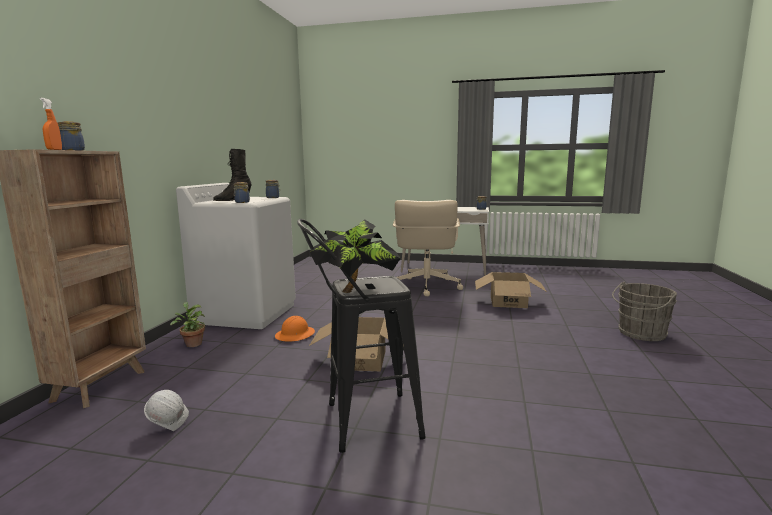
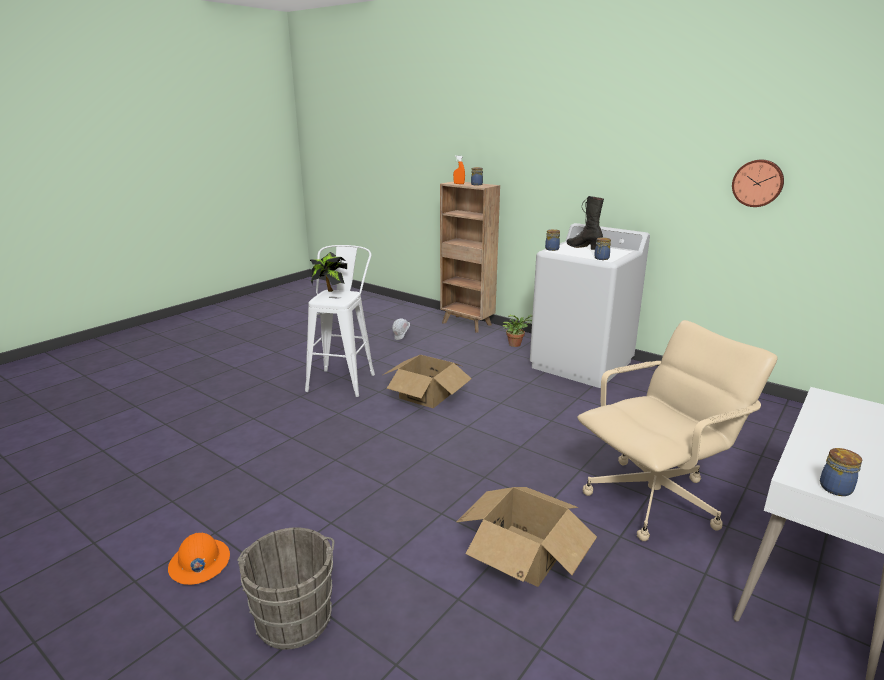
camera: 115 degrees right, 10 degrees up
(252, 138) = (758, 183): none -> wall clock
(295, 335) = (504, 378): orange hard hat -> orange hard hat (199, 563)
(361, 422) = (344, 379): black stool -> white stool
(426, 287) = (654, 500): beige office chair -> beige office chair turned 120 degrees clockwise

